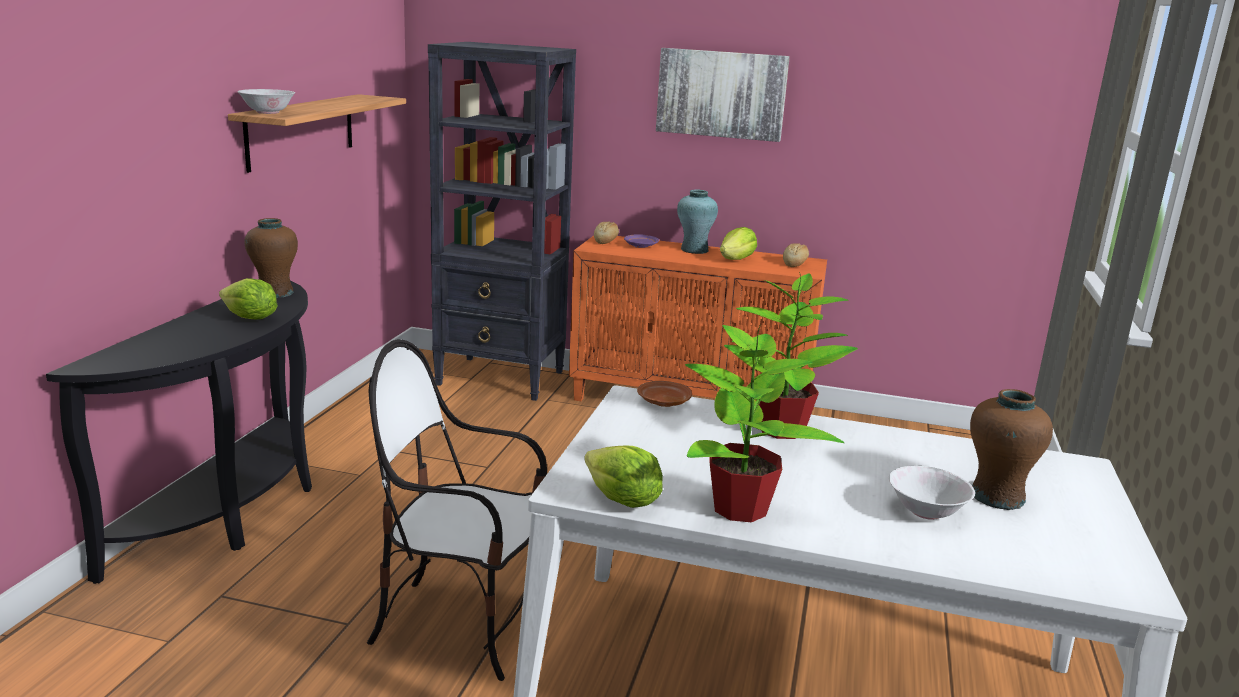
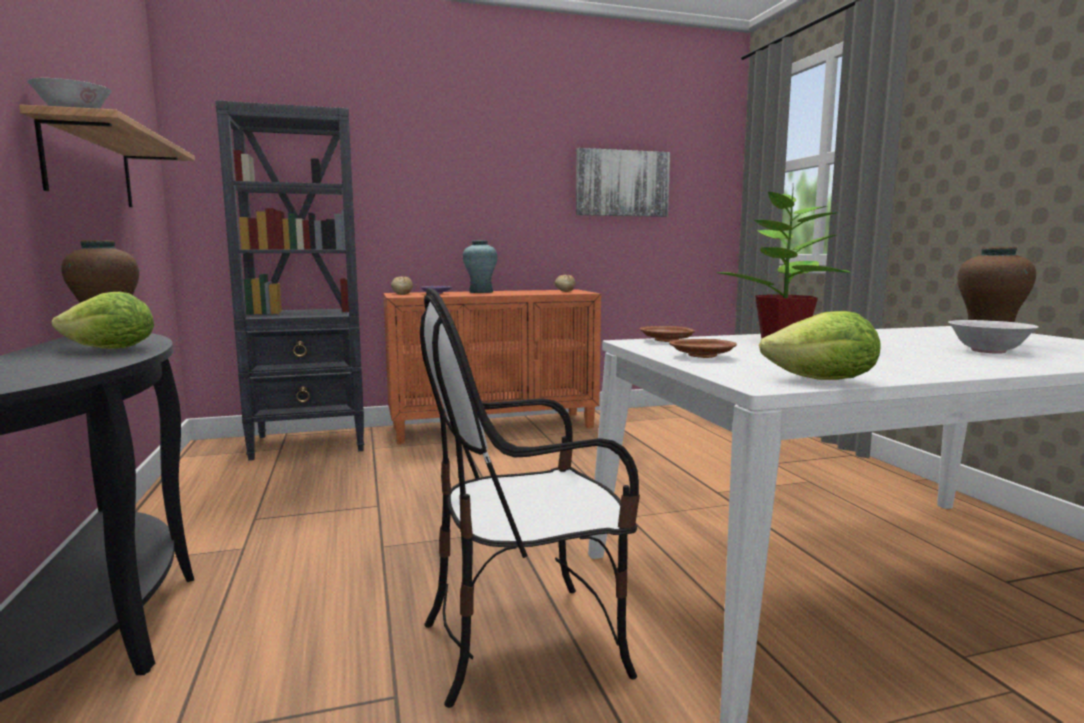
camera: 30 degrees left, 10 degrees down
(626, 438) = (703, 356): none -> brown plate
(721, 94) = (481, 162): picture -> picture (622, 183)
(737, 260) = (523, 292): lettuce -> none
(740, 509) = (905, 369): potted plant -> none

